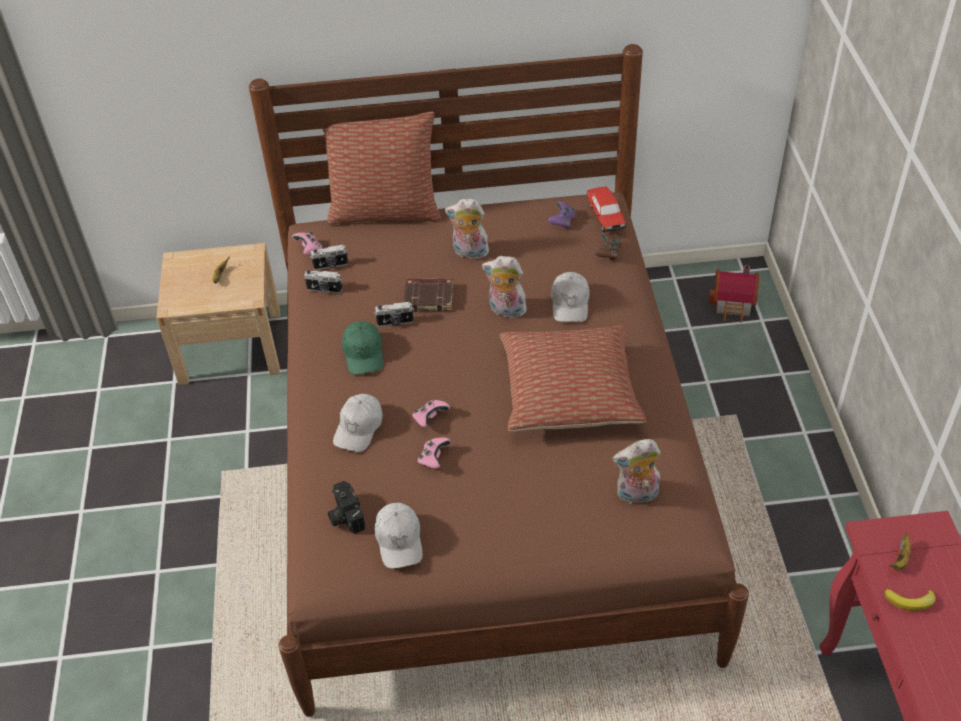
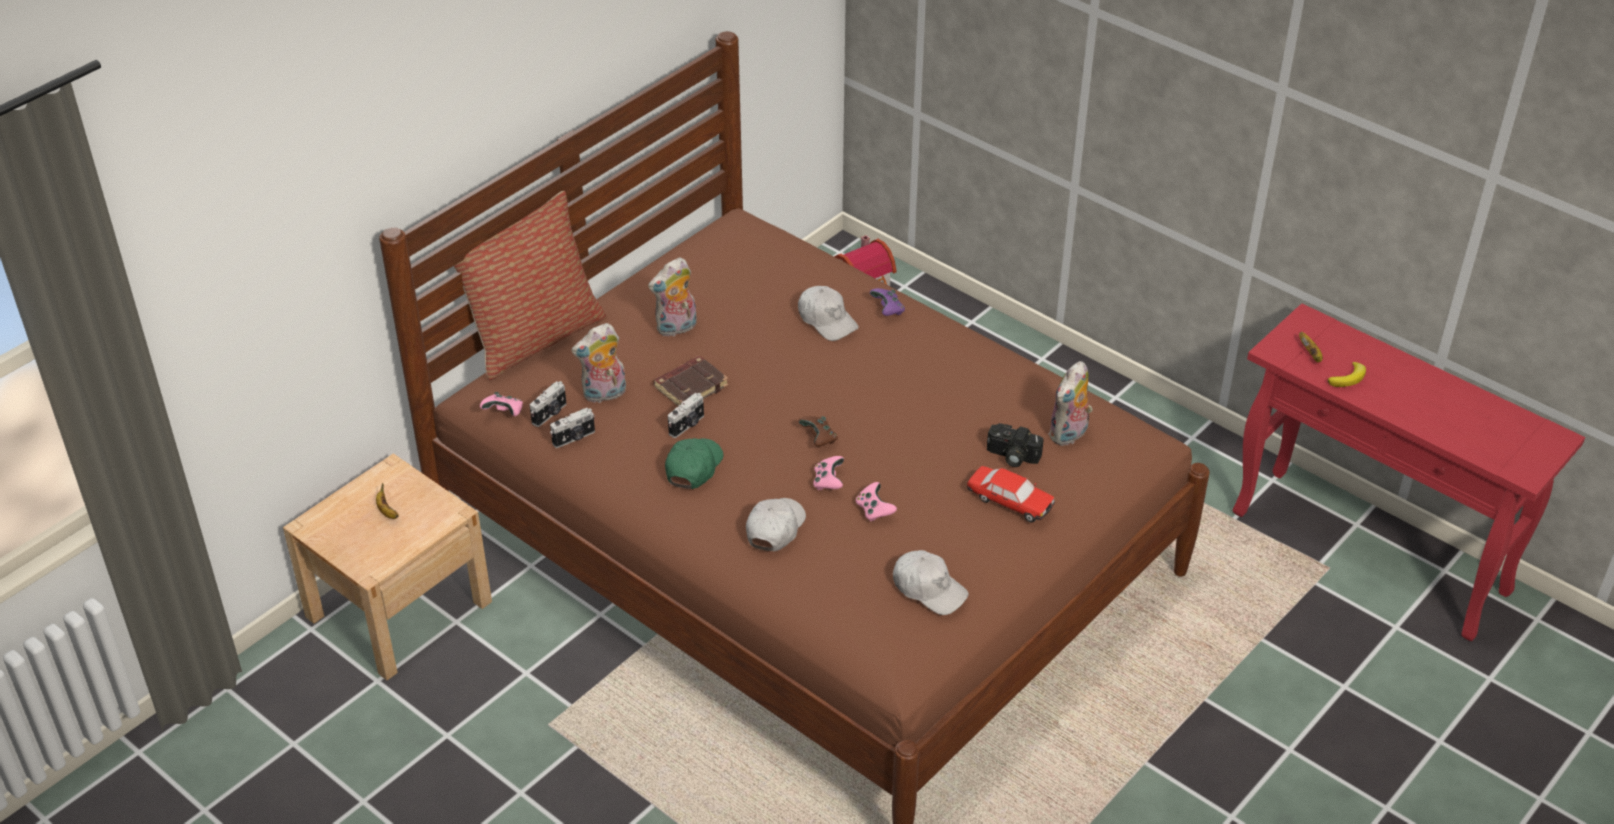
camera: 45 degrees left, 5 degrees down
(344, 515) = (856, 603): camera -> camera (1011, 456)
(359, 428) = (775, 528): white cap -> white cap turned 135 degrees counterclockwise
(364, 353) = (693, 467): green cap -> green cap turned 105 degrees counterclockwise
(506, 311) = (778, 358): plush toy -> plush toy (604, 394)
(562, 222) = (728, 256): purple game controller -> purple game controller (888, 310)
(569, 392) = (919, 390): pillow -> none
(605, 215) = (761, 231): toy car -> toy car (1010, 501)
(608, 253) = (804, 261): brown game controller -> brown game controller (819, 439)

